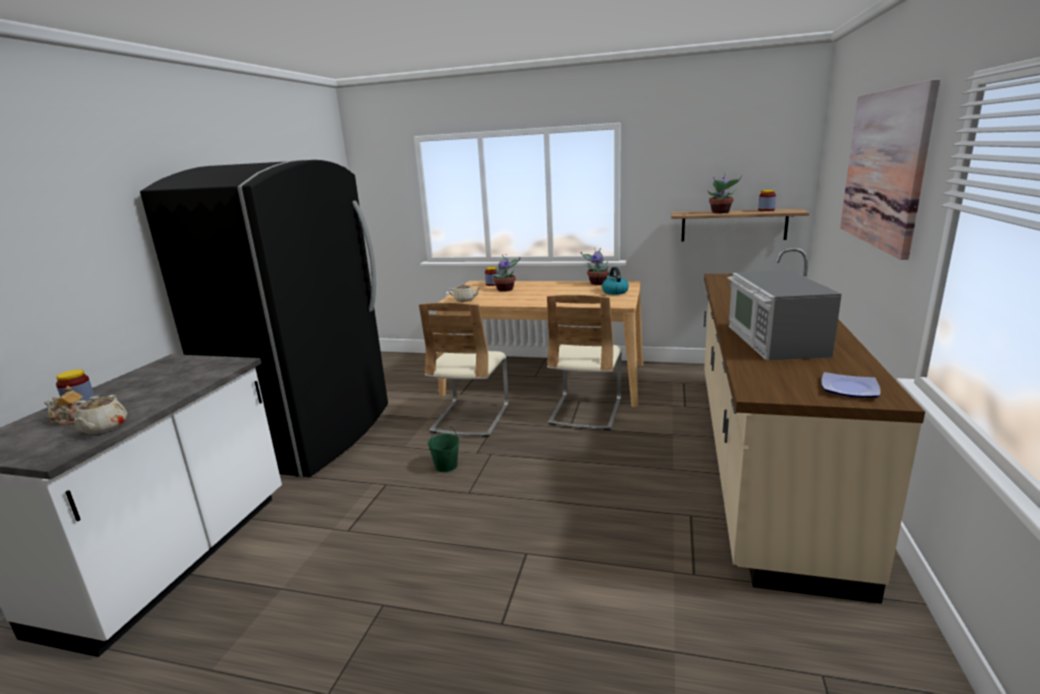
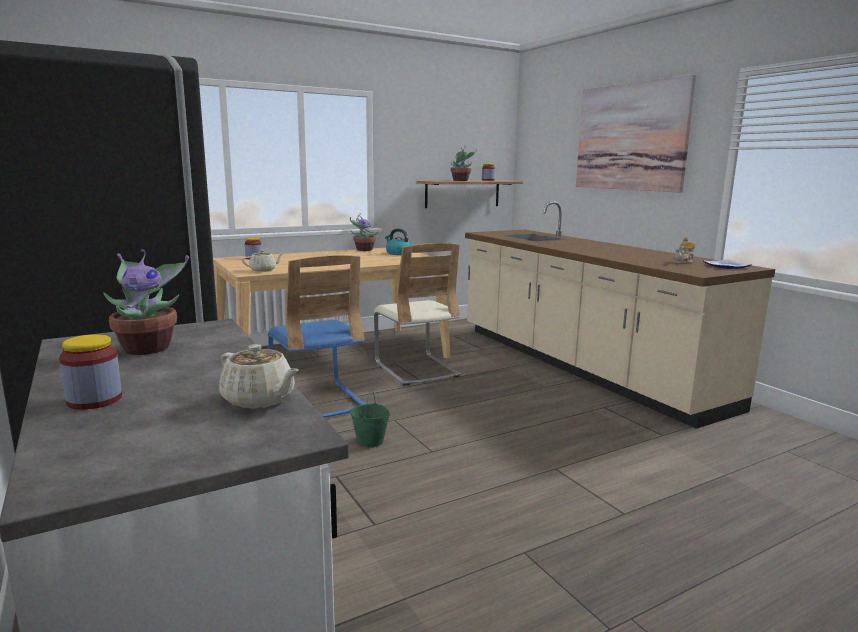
camera: 45 degrees left, 5 degrees down
(70, 420) = (157, 412): teapot -> teapot (683, 262)
(470, 418) = (317, 401): beige chair -> blue chair
(506, 289) = (284, 260): potted plant -> potted plant (149, 348)
(774, 341) = (627, 255): microwave -> none

